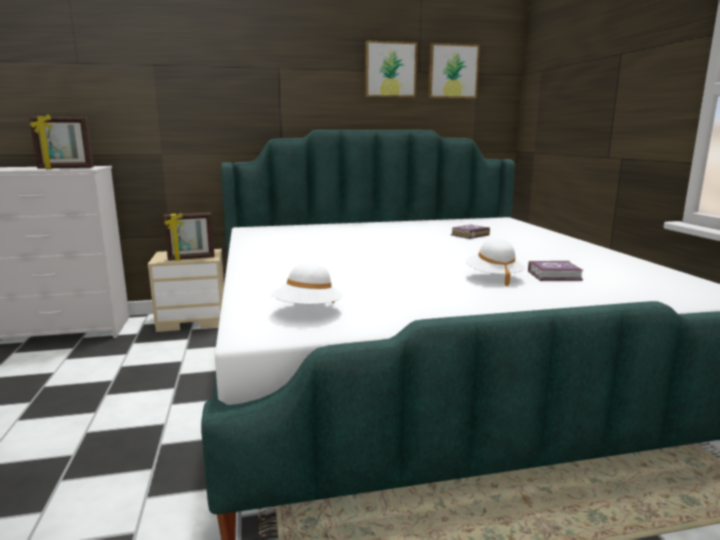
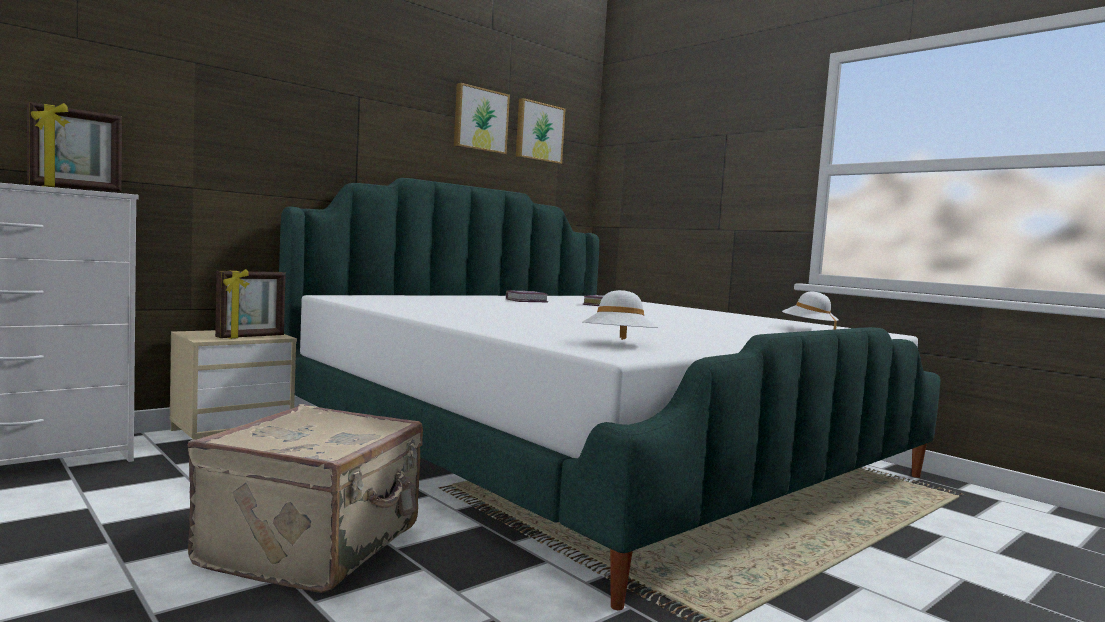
camera: 30 degrees left, 10 degrees down
(118, 430) = (316, 546): none -> beige suitcase
(493, 278) = (706, 327): white hat -> white hat (808, 329)
(556, 276) = (748, 326): book -> book (528, 300)

